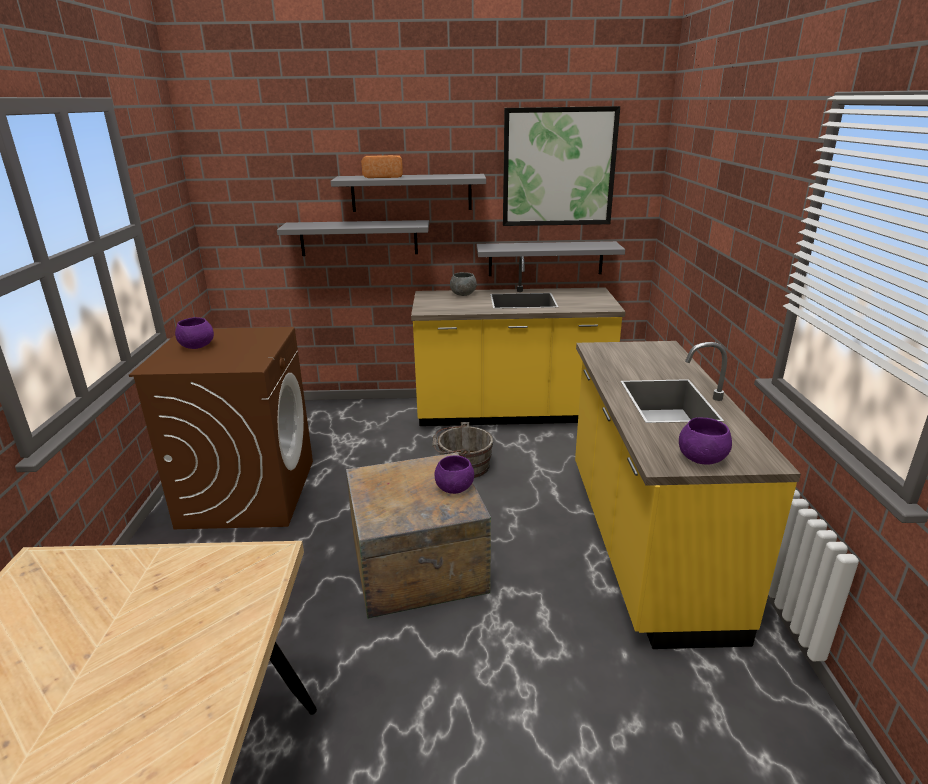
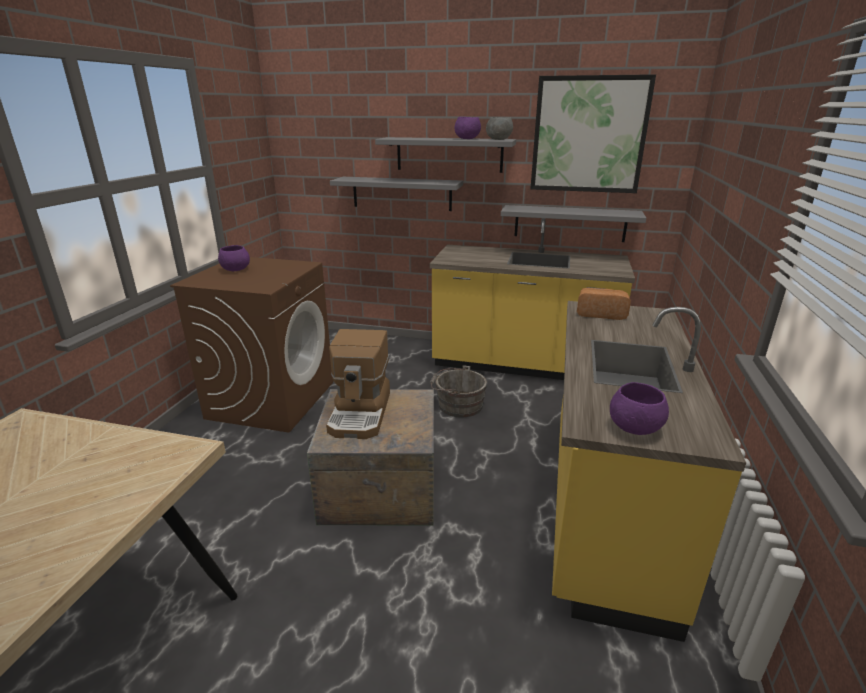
camera: 15 degrees right, 0 degrees up
(383, 177) = (423, 138): bread -> bread (601, 314)
(395, 489) = (361, 413): none -> coffee machine
(454, 488) = (413, 421): purple bowl -> purple bowl (467, 139)
(463, 294) = (486, 250): grey bowl -> grey bowl (498, 139)

